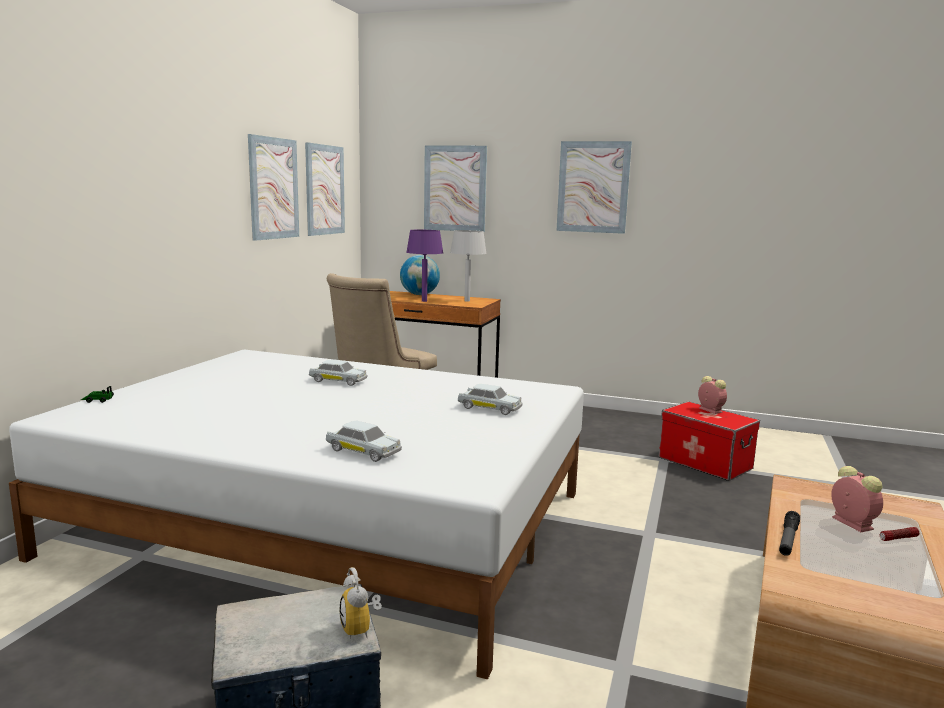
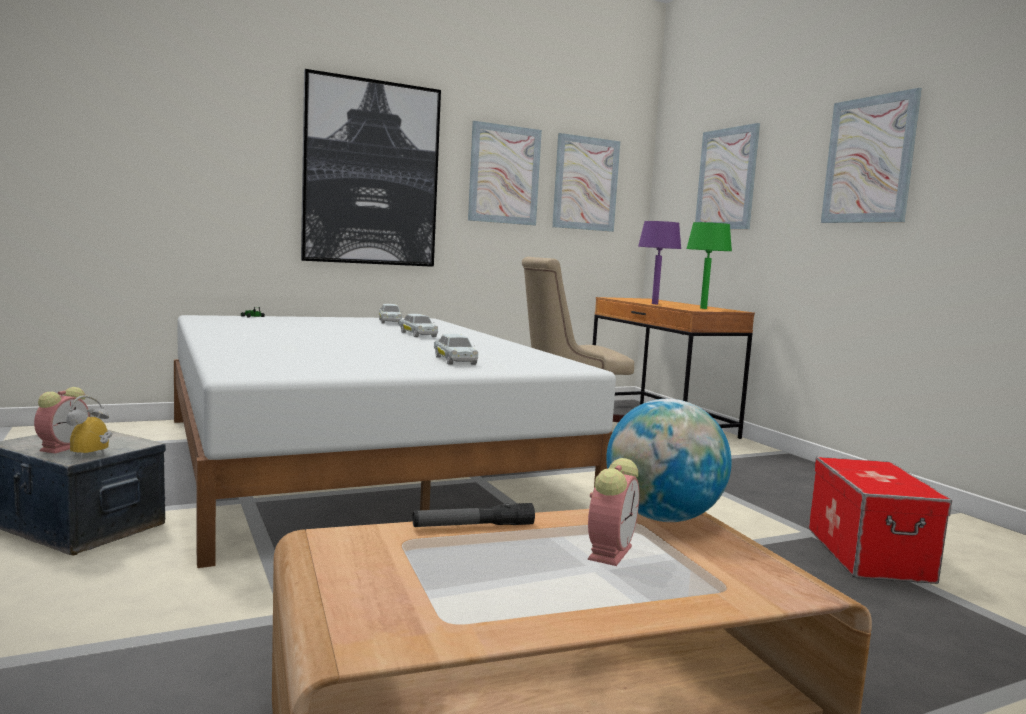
camera: 45 degrees right, 5 degrees down
(174, 201) = (371, 173): none -> picture
(363, 451) = (264, 352): white toy car -> white toy car (390, 322)
(419, 294) = (675, 302): globe -> globe (662, 518)
(467, 301) = (704, 308): grey table lamp -> green table lamp
(709, 410) = (894, 473): alarm clock -> alarm clock (63, 447)
(898, 538) = (616, 582): flashlight -> none

